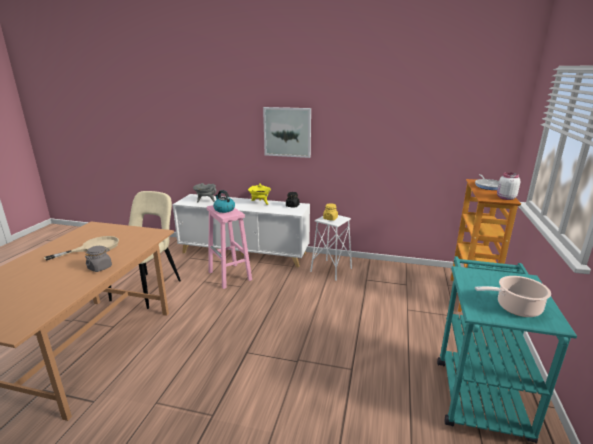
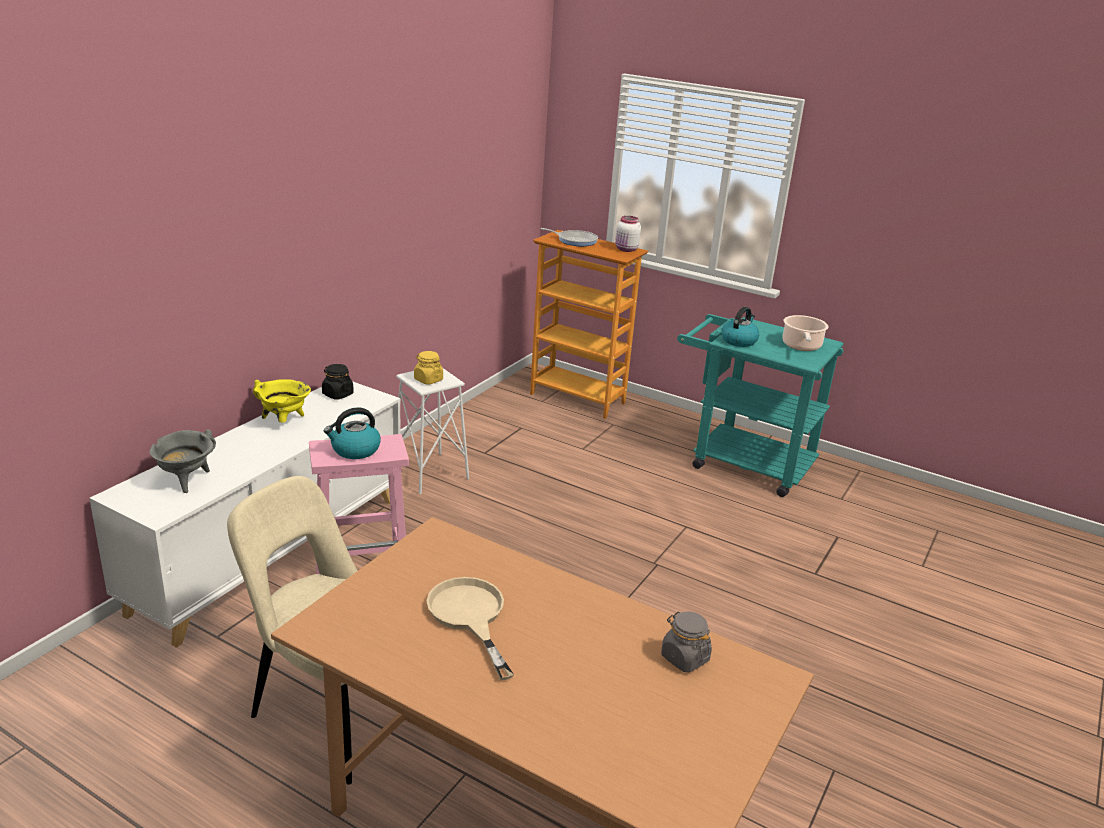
camera: 75 degrees left, 5 degrees up
(100, 267) = (577, 604): grey jar -> grey jar (684, 658)
(287, 132) = (294, 244): picture -> none
(475, 276) = (739, 341): none -> kettle

